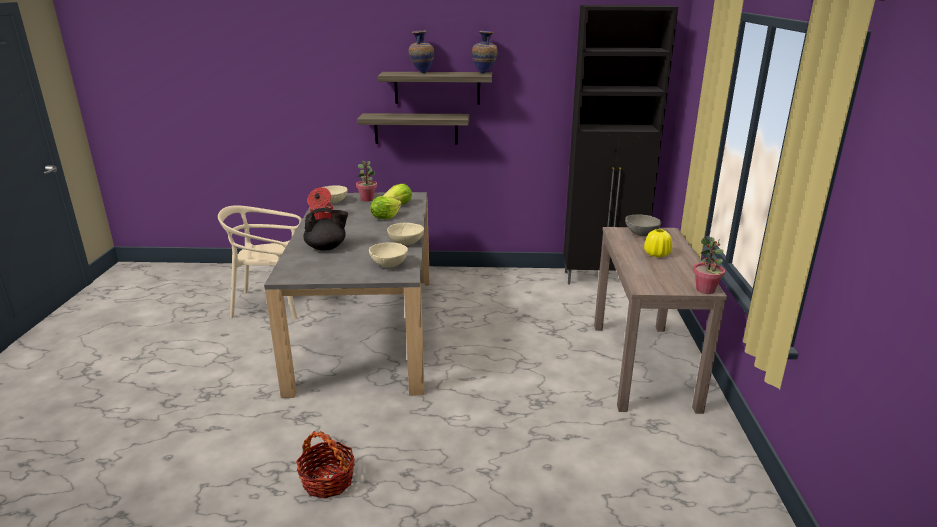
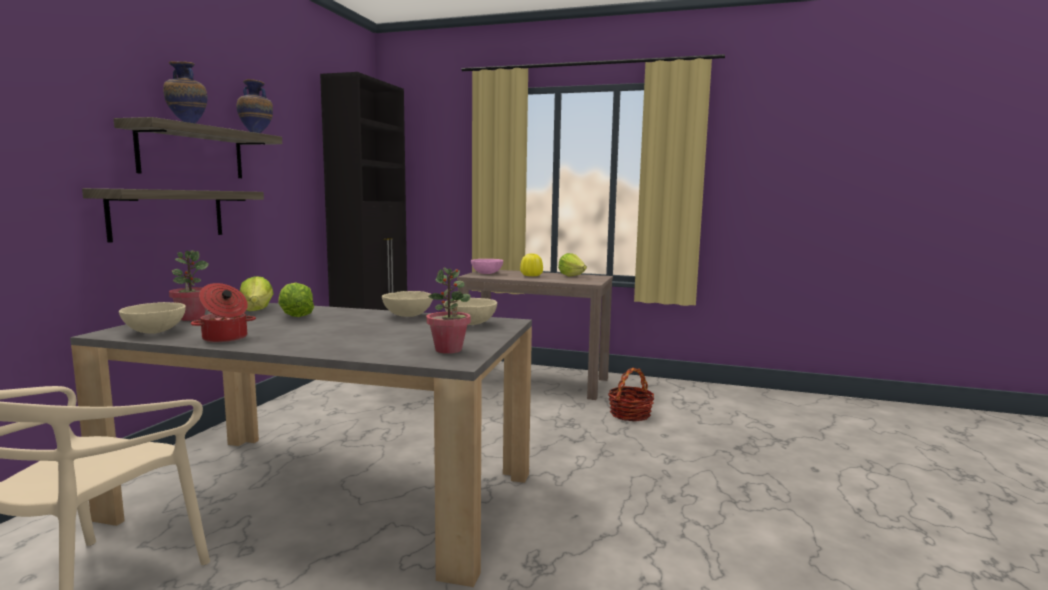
camera: 75 degrees left, 15 degrees down
(327, 247) = (368, 341): black teapot -> none
(327, 481) = (682, 551): basket -> basket (630, 414)
(641, 234) = (487, 273): grey bowl -> pink bowl
(687, 273) = (571, 276): none -> lettuce
(705, 290) = (601, 276): potted plant -> potted plant (449, 350)

